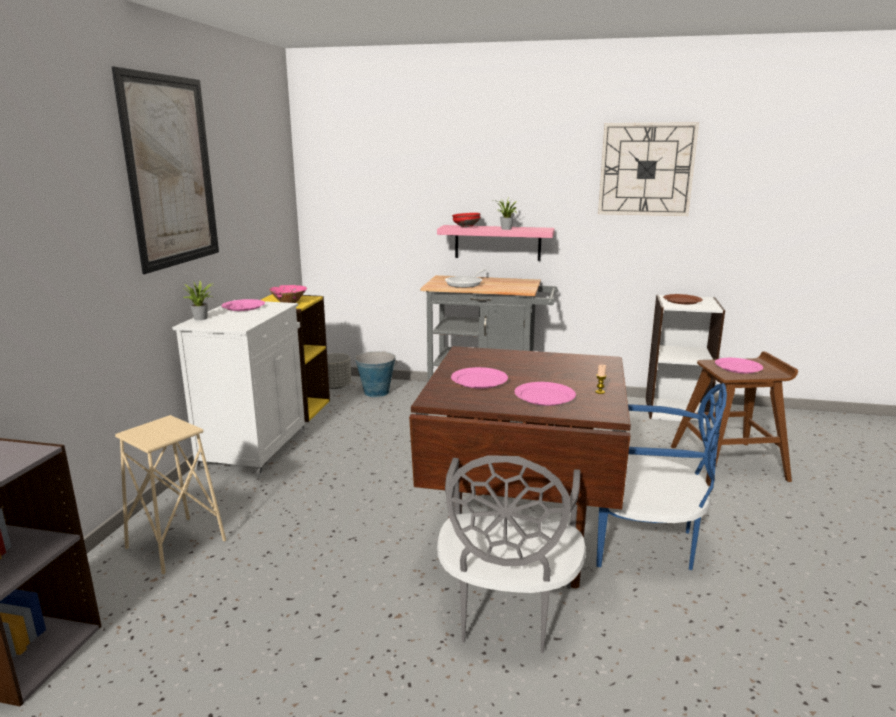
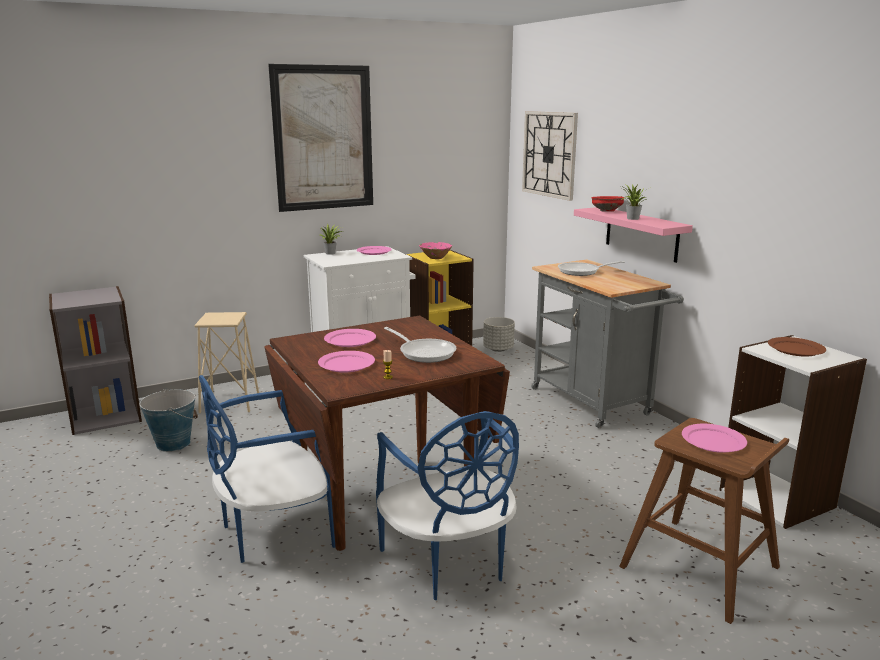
camera: 50 degrees right, 0 degrees up
(376, 392) = (517, 364): bucket -> bucket (173, 443)
(506, 612) = (274, 531): grey chair -> blue chair
(556, 368) = (424, 352): none -> frying pan
(646, 169) = (795, 162): wall clock -> wall clock (549, 154)

